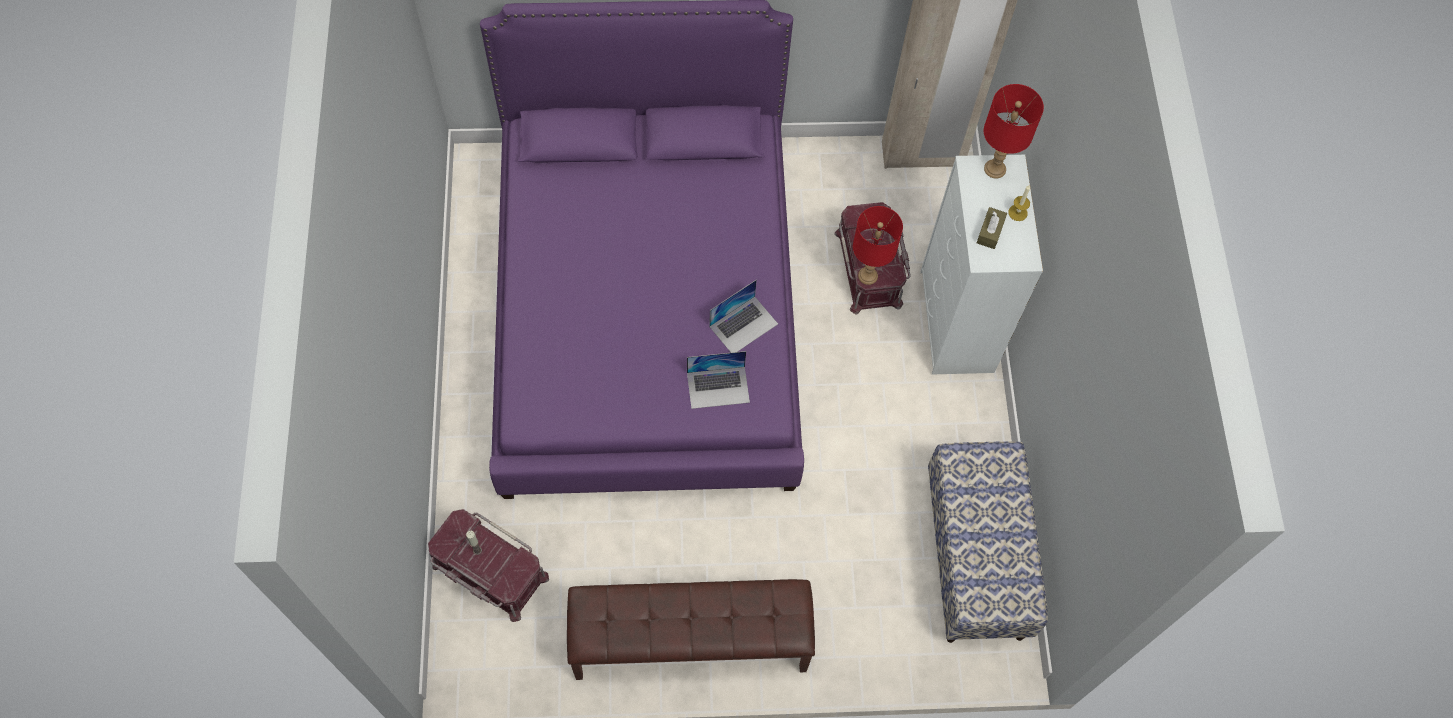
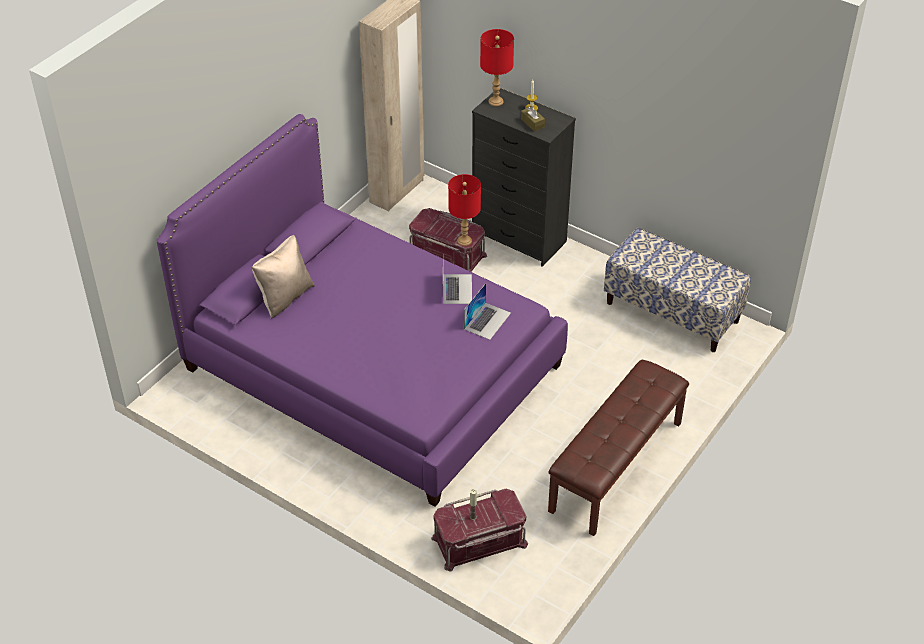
camera: 50 degrees left, 20 degrees down
(599, 175) = (285, 297): none -> beige pillow
(956, 322) = (519, 238): white dresser -> black dresser

